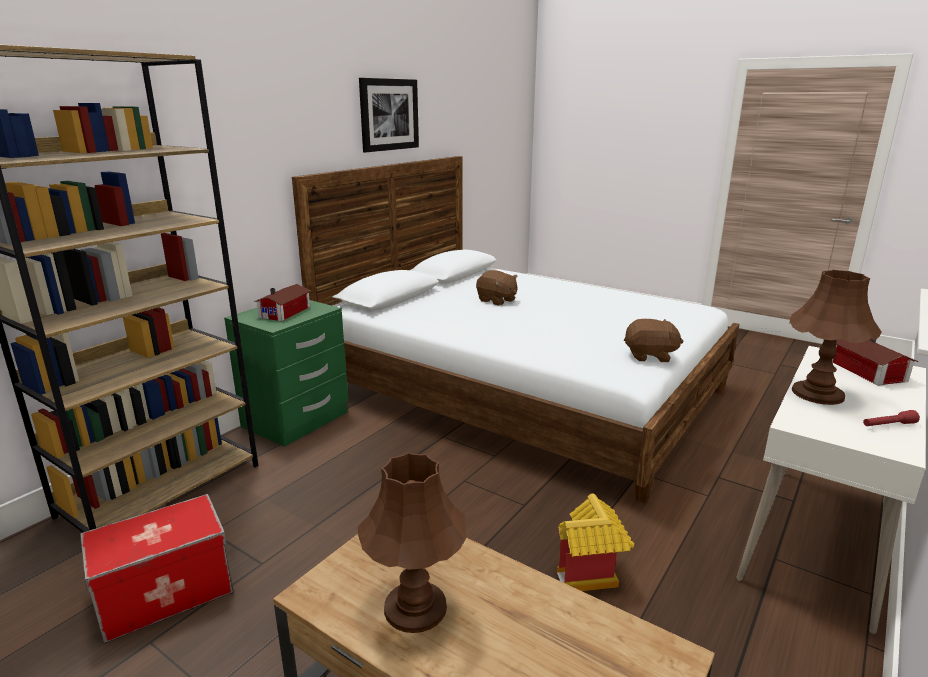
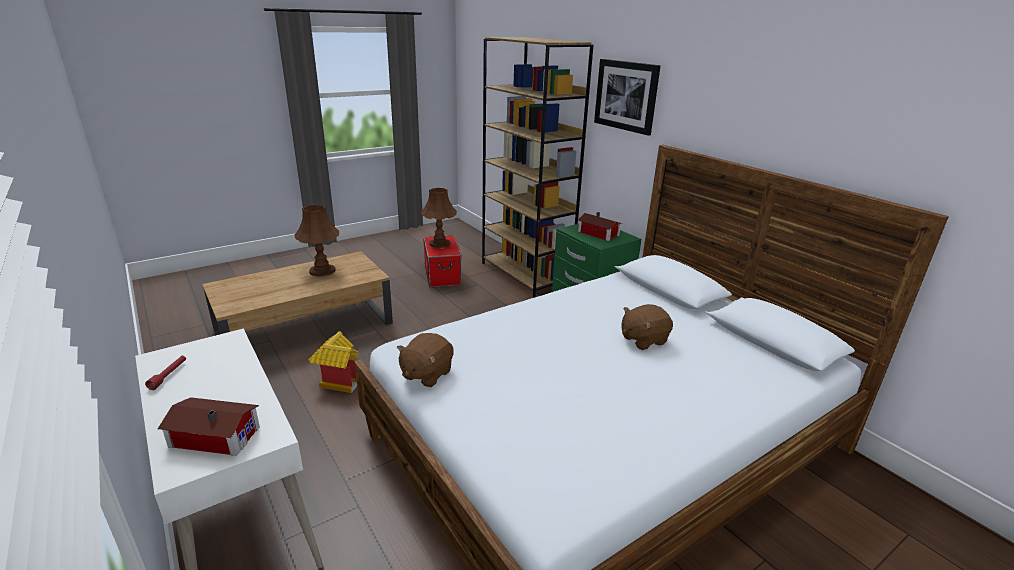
camera: 110 degrees right, 5 degrees up
(389, 114) = (804, 115): picture -> picture (626, 96)
(817, 393) = (237, 374): brown table lamp -> brown table lamp (440, 243)

